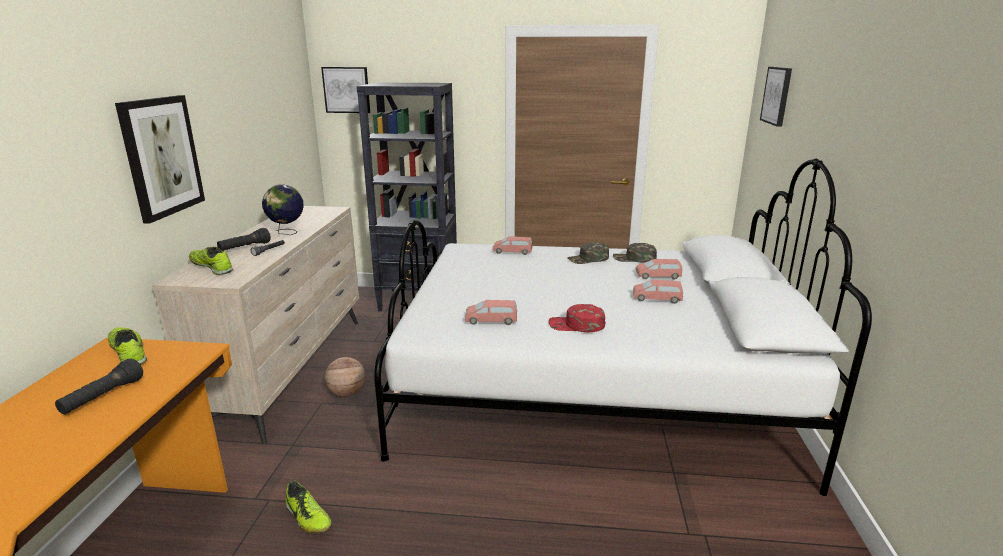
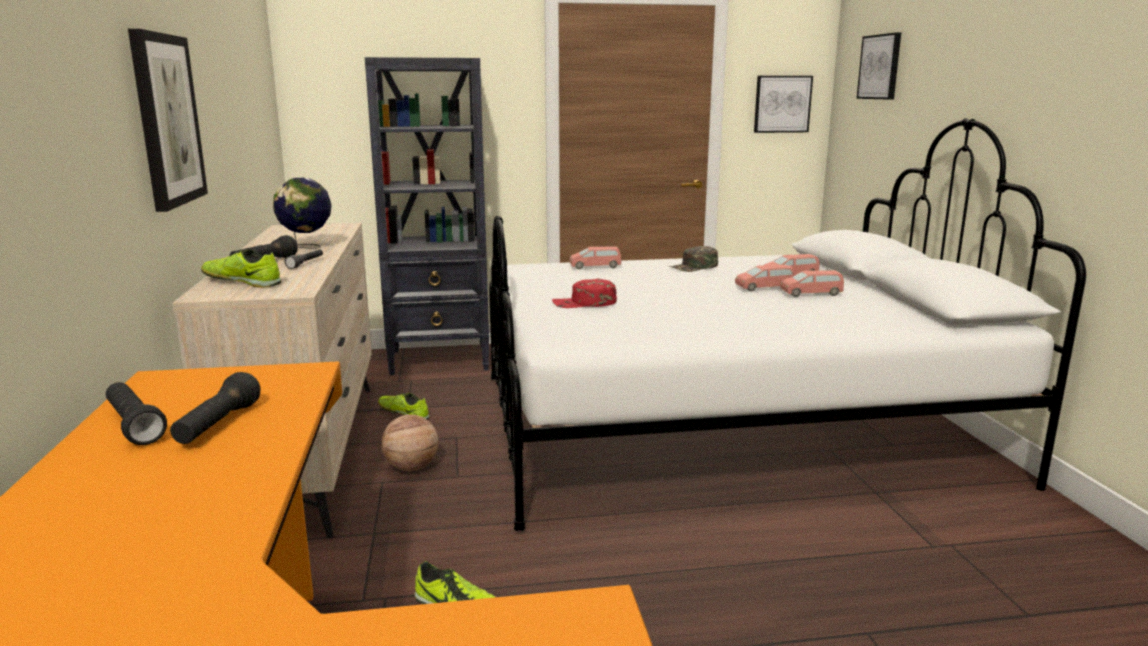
camera: 15 degrees left, 5 degrees down
(58, 390) = (134, 426): none -> black flashlight
(129, 353) = (197, 382): shoe -> shoe (404, 413)
(346, 90) = (326, 71): picture -> picture (782, 104)
(491, 320) = (641, 326): pink toy car -> pink toy car (764, 288)
(576, 325) = (747, 321): red cap -> red cap (584, 303)
(634, 258) = (746, 263): green cap -> none

